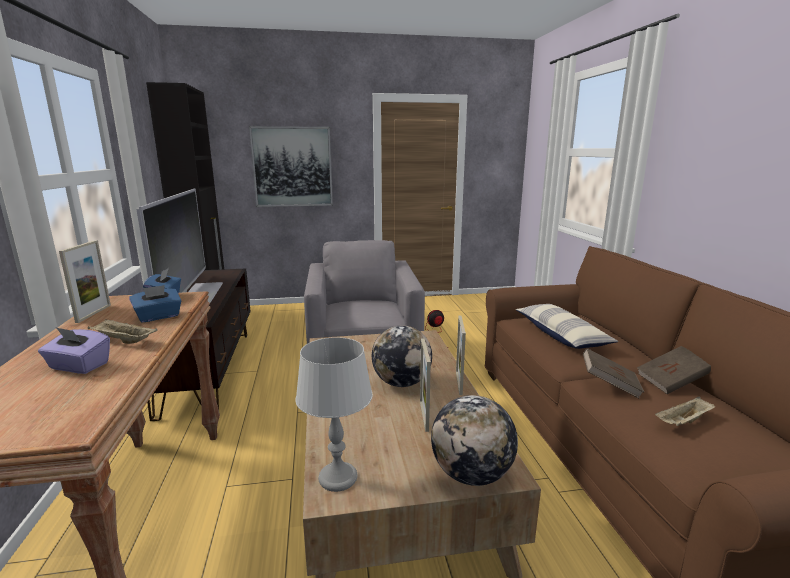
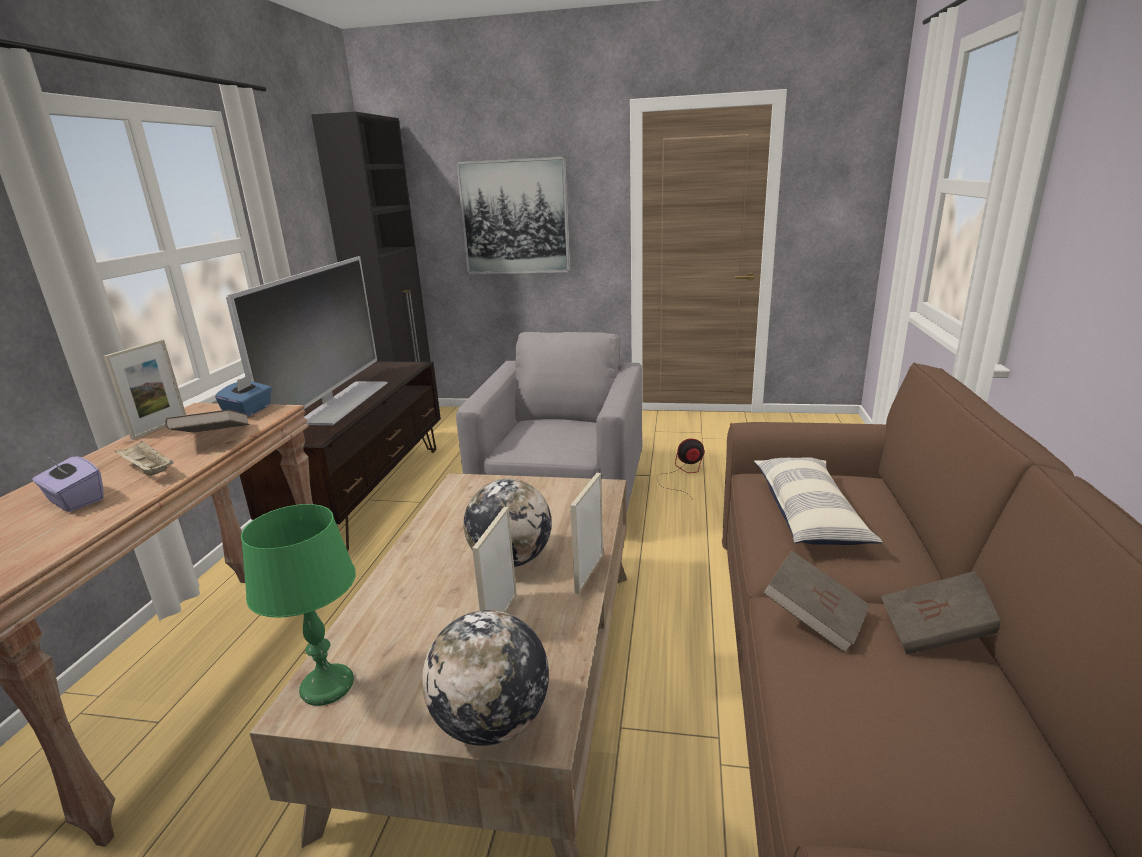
camera: 20 degrees right, 5 degrees up
(158, 317) = (214, 439): blue tissue box -> brown book
(338, 478) = (327, 687): grey table lamp -> green table lamp
(683, 422) = (890, 714): beige tray -> none

